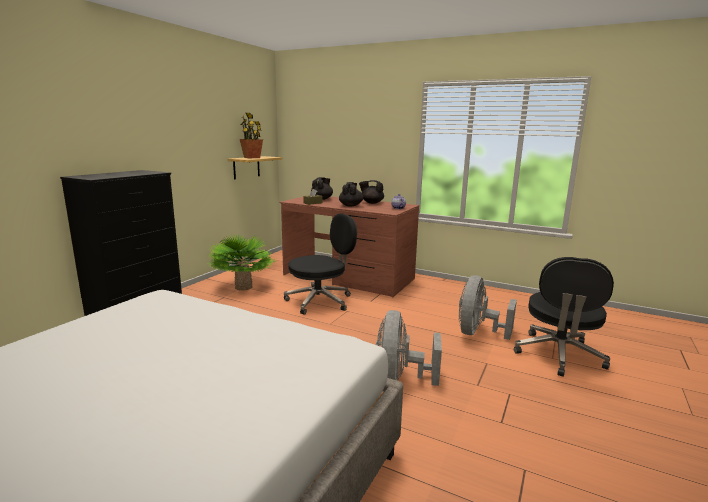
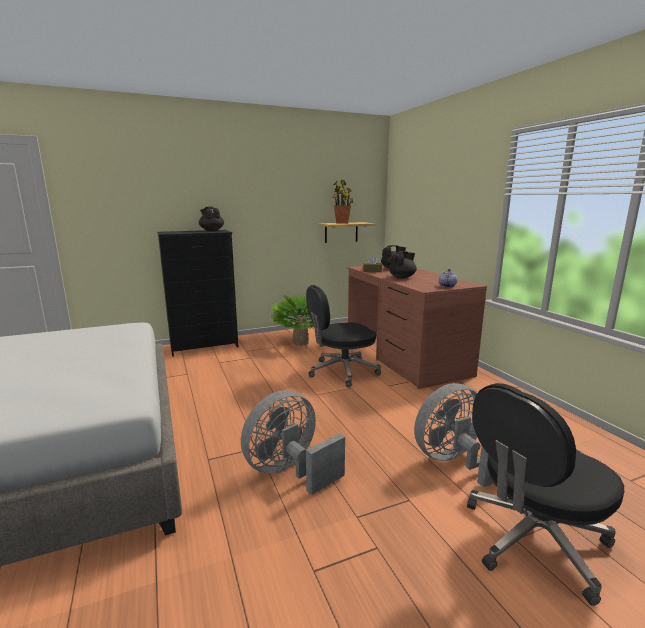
camera: 40 degrees right, 0 degrees up
(320, 301) = (341, 371): black office chair -> black office chair turned 150 degrees clockwise
(371, 203) = (434, 277): black teapot -> black teapot (211, 230)

